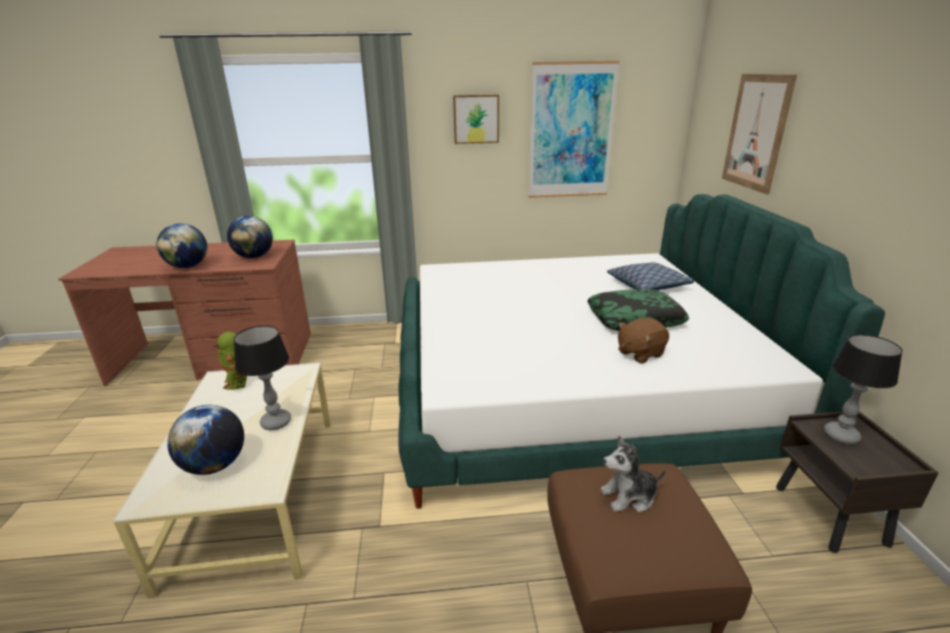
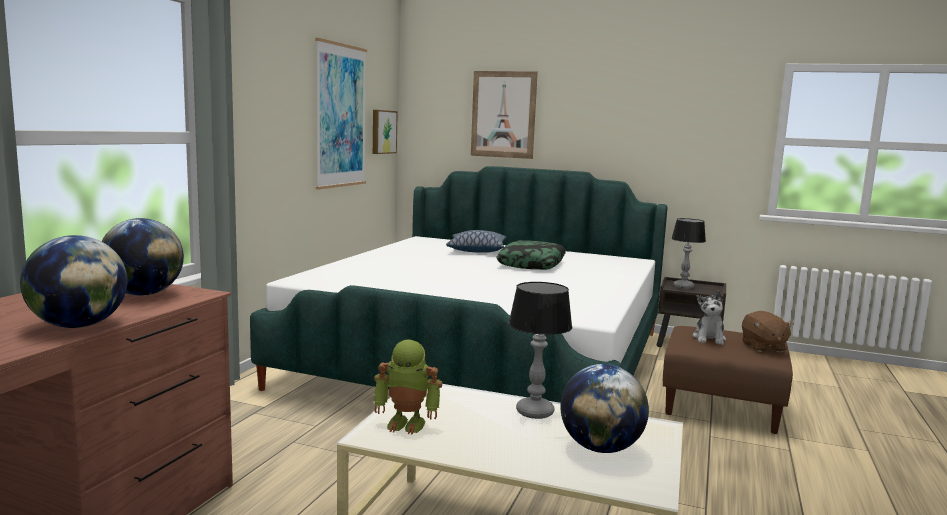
camera: 65 degrees left, 15 degrees down
(476, 119) = (276, 94): picture -> picture (382, 132)
(639, 353) = (587, 274): brown plush toy -> brown plush toy (763, 347)

